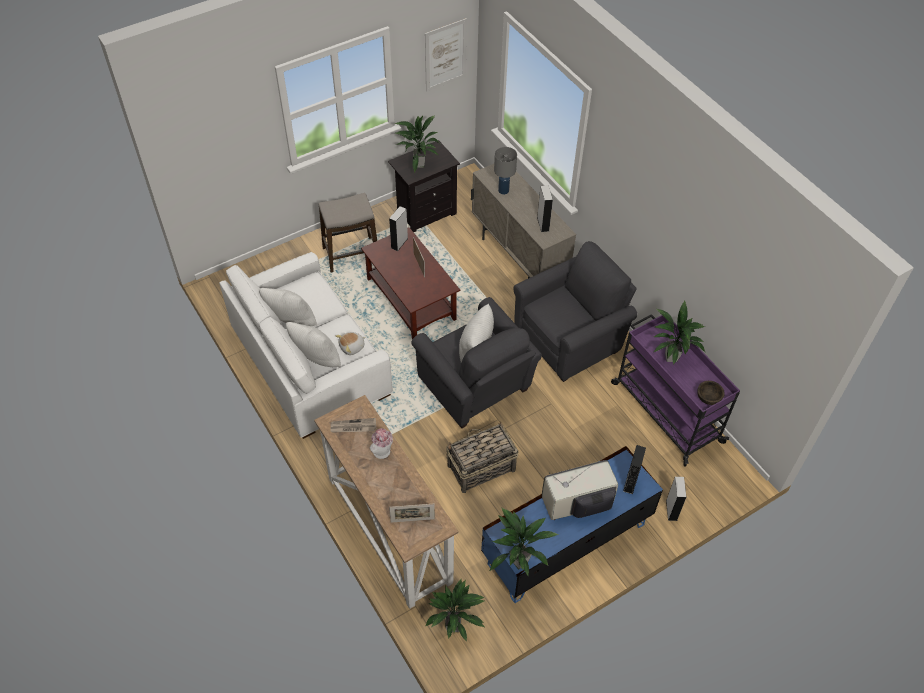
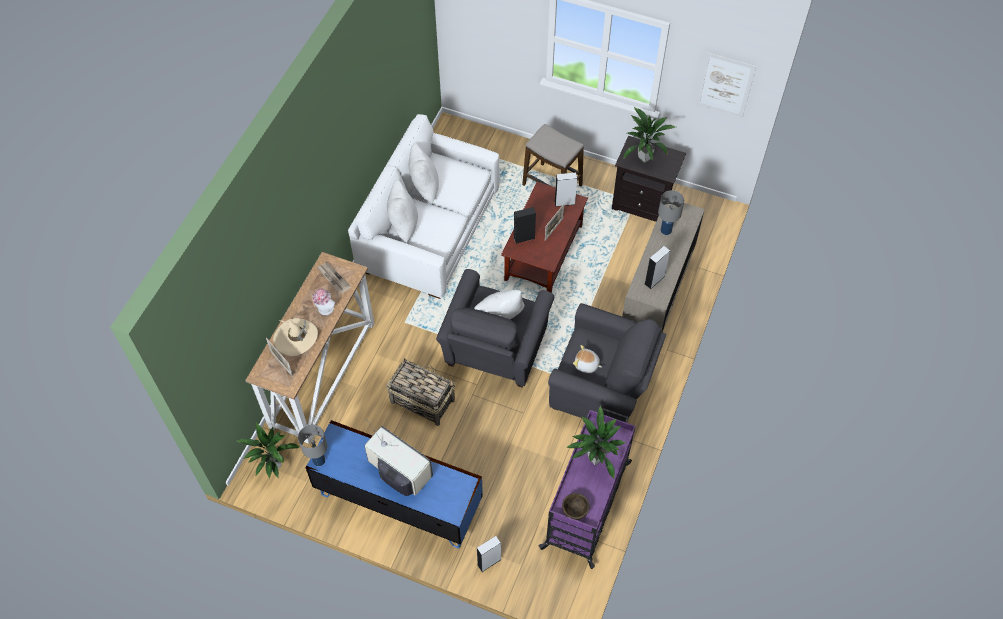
camera: 55 degrees right, 5 degrees up
(352, 347) = (434, 239): plush toy -> plush toy (586, 365)
(393, 492) = (296, 338): none -> beige hat
(519, 561) = (319, 461): potted plant -> grey table lamp
(630, 482) = (448, 499): black speaker -> black speaker (524, 238)

